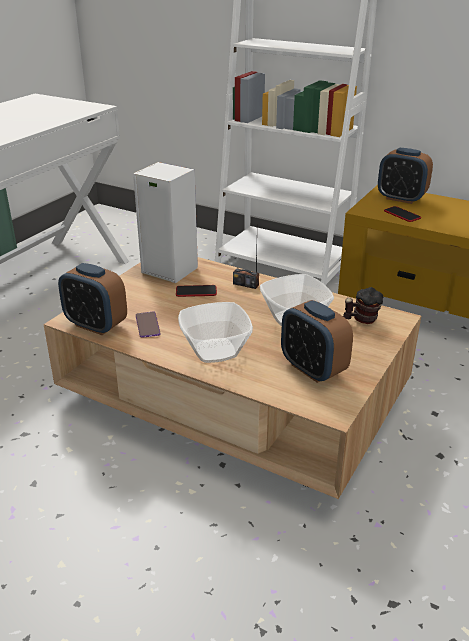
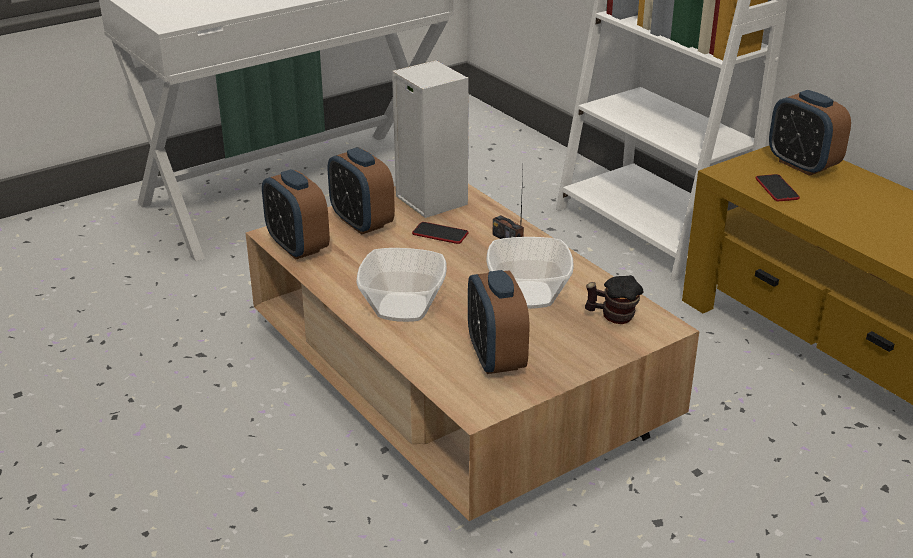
camera: 25 degrees right, 0 degrees up
(131, 296) = (362, 222): none -> alarm clock
(147, 325) = (353, 260): phone -> none

